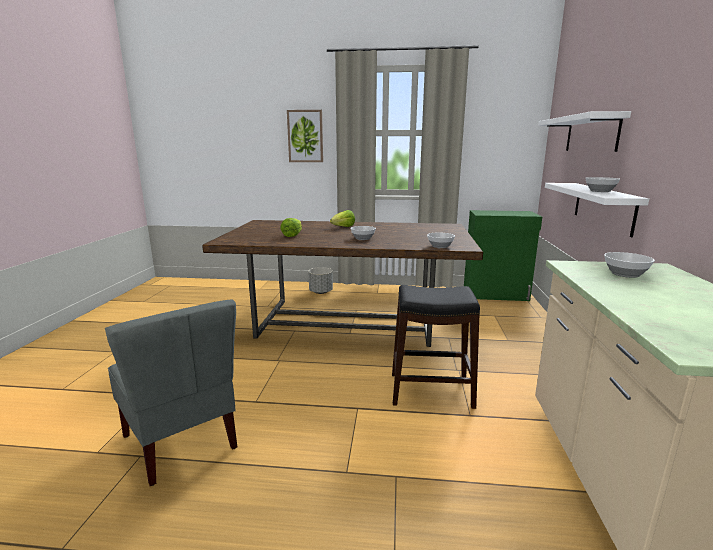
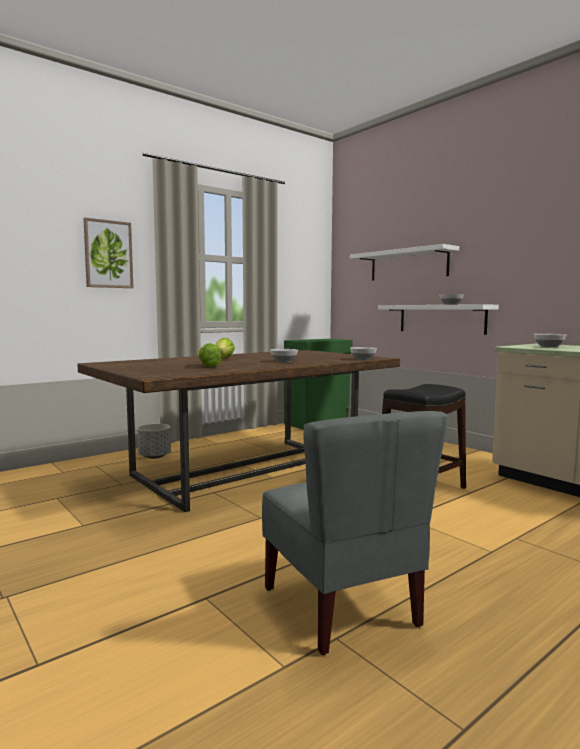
camera: 45 degrees left, 10 degrees down
(182, 441) = (342, 606): grey chair -> grey chair turned 60 degrees clockwise

